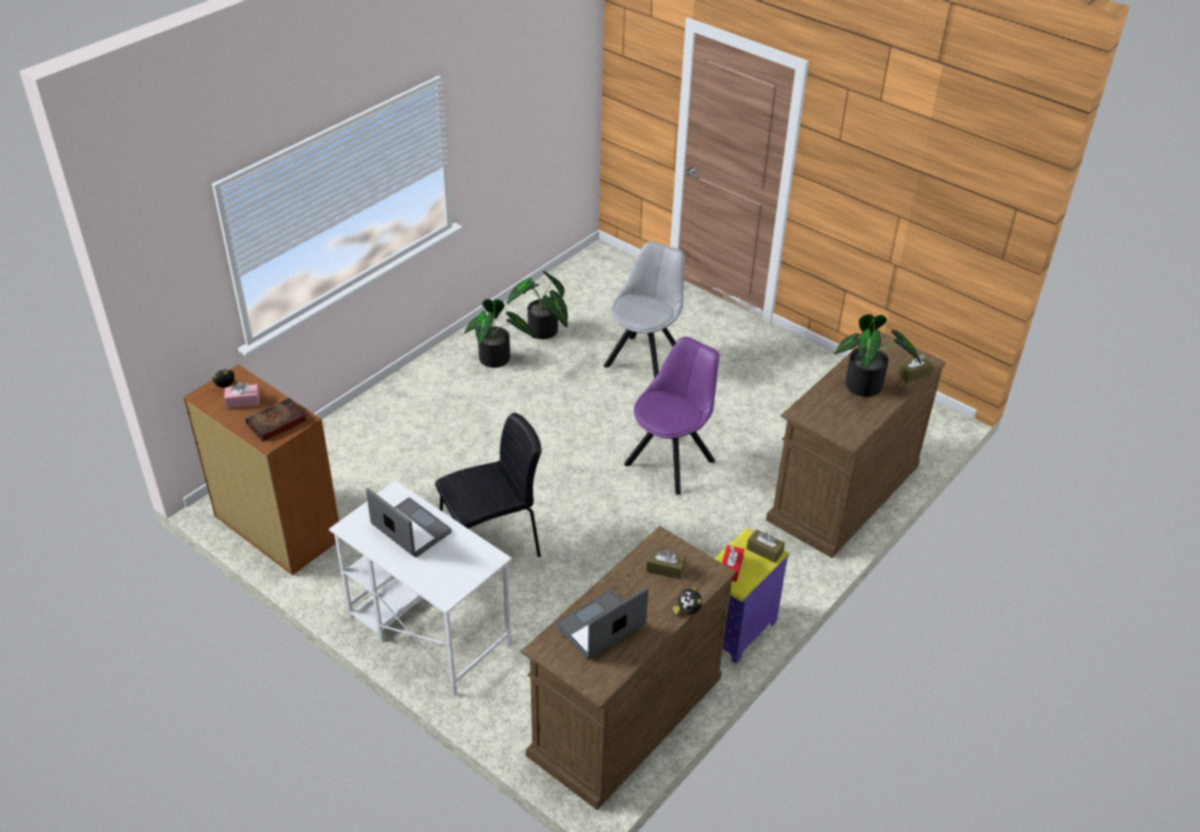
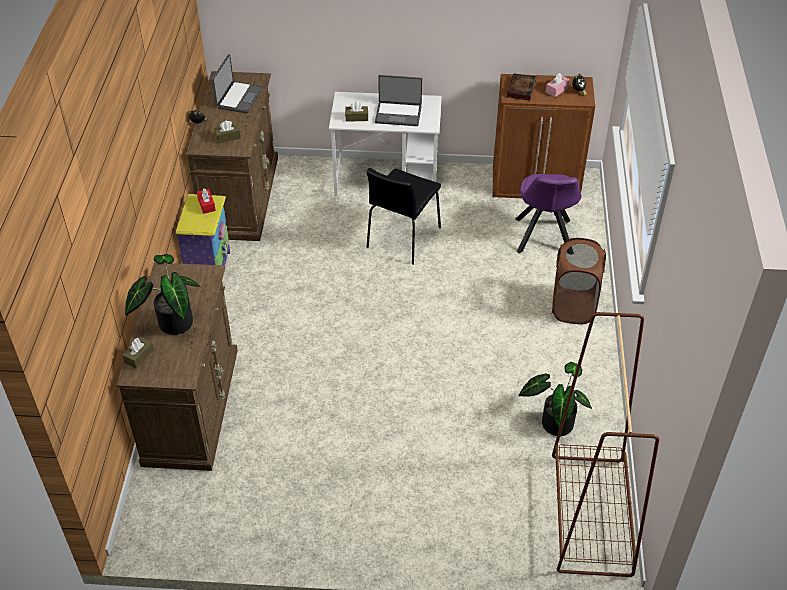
camera: 145 degrees right, 5 degrees up
(417, 396) = (573, 307): none -> brown laundry basket
(497, 360) = (556, 371): potted plant -> none
(586, 278) = (591, 514): none -> brown clothes rack
(645, 359) = (445, 445): grey chair -> none
(671, 461) = (340, 359): purple chair -> purple chair (544, 237)
(764, 550) = (192, 224): brown tissue box -> brown tissue box (356, 117)

